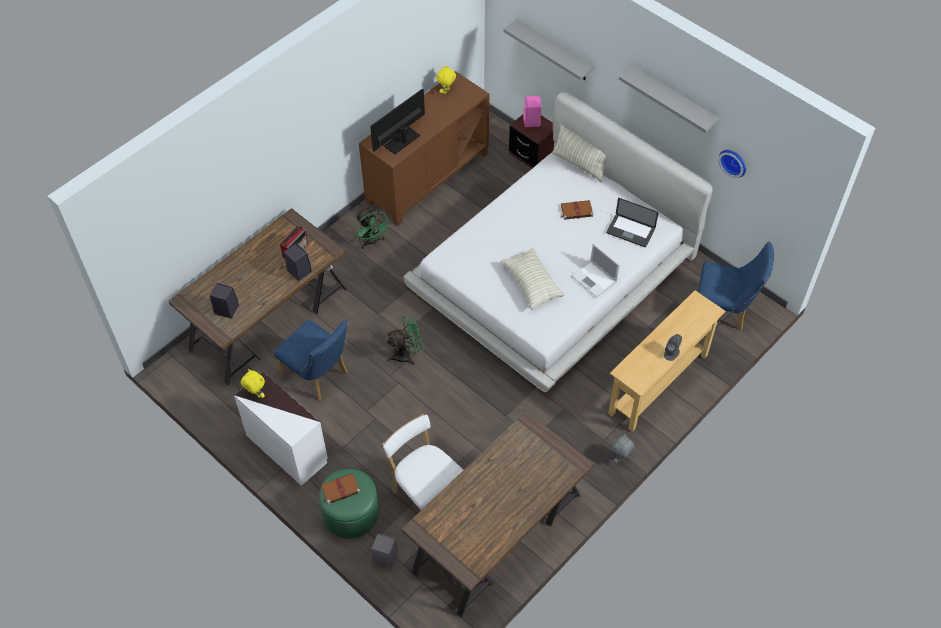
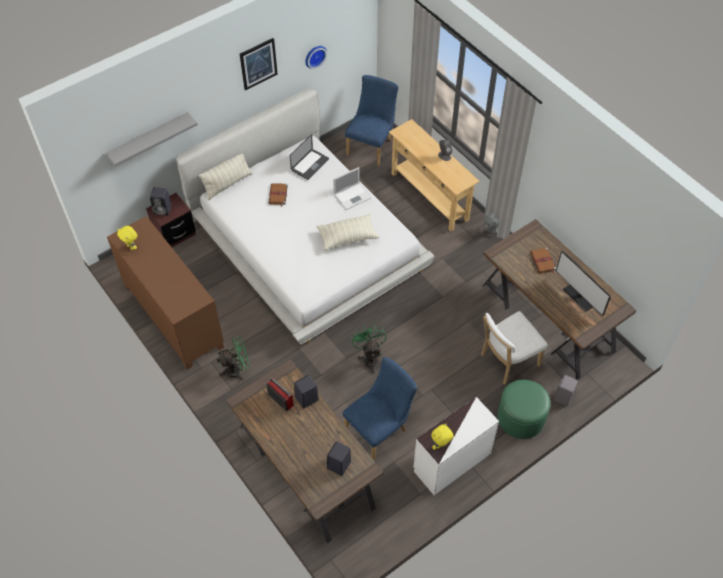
camera: 80 degrees left, 0 degrees up
(340, 489) = (523, 403): brown book -> brown book (543, 262)
(402, 141) = (182, 289): monitor -> monitor (580, 296)
(532, 122) = (163, 209): pink speaker -> black speaker
(673, 100) = (258, 63): grey shelf -> picture

